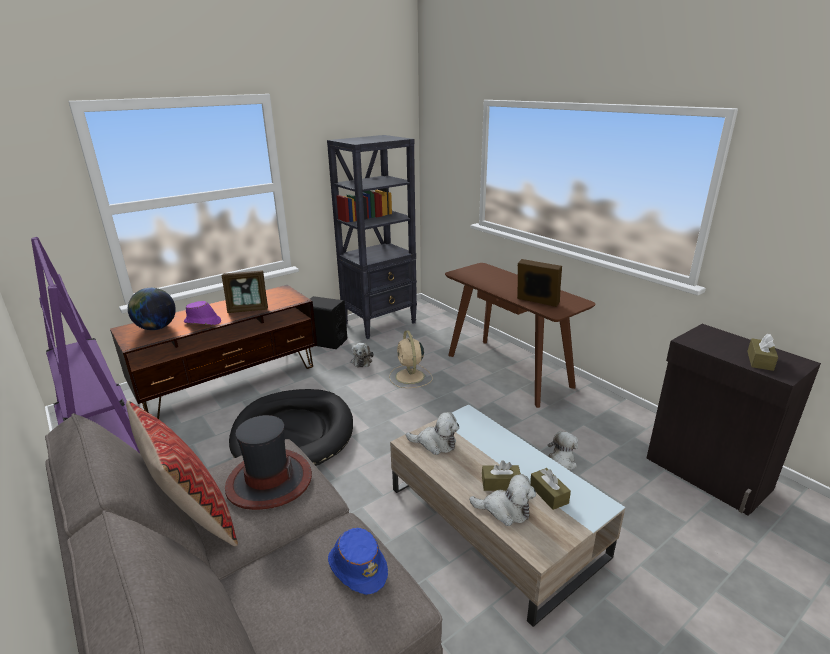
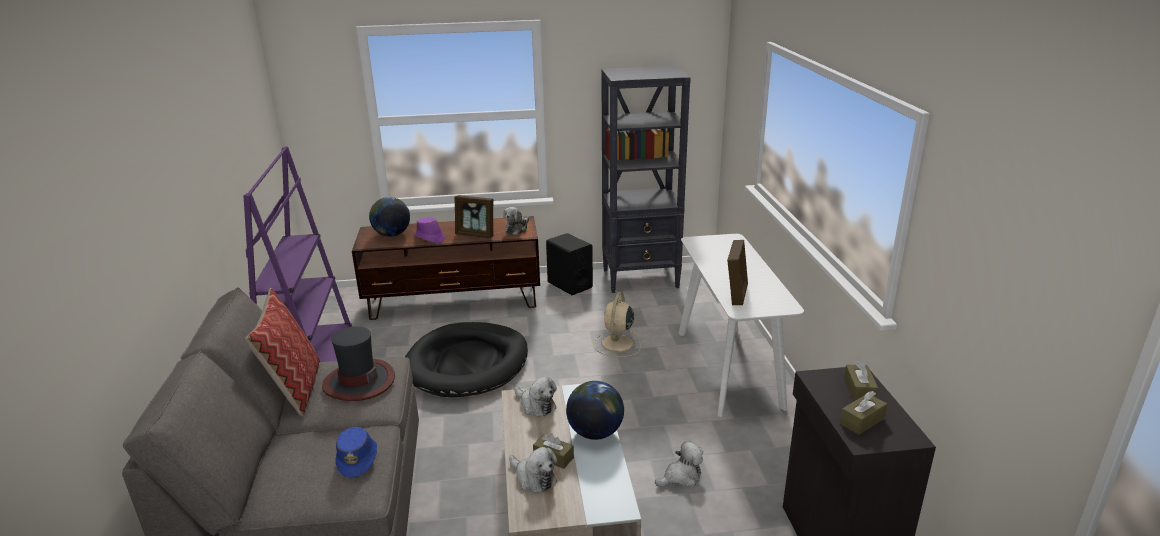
camera: 30 degrees right, 0 degrees up
(361, 361) = (585, 314): plush toy -> plush toy (517, 229)
(508, 370) = (729, 368): brown console table -> white console table
(509, 448) = (595, 432): none -> globe
(536, 302) = (736, 294): picture frame -> picture frame turned 45 degrees clockwise
(549, 494) = (584, 481): brown tissue box -> brown tissue box (859, 390)

